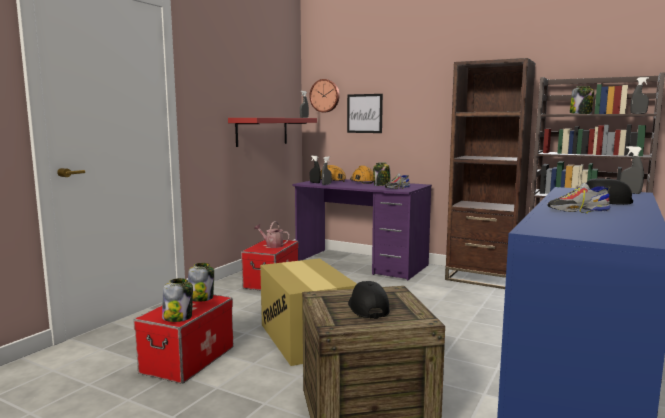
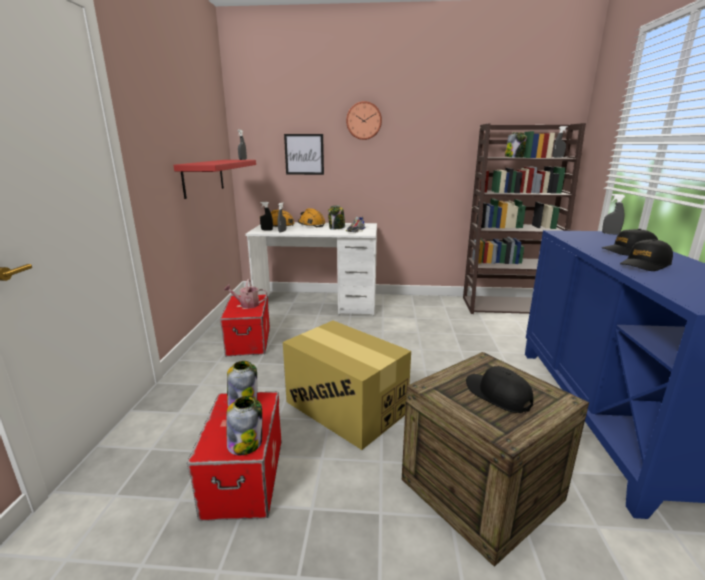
camera: 25 degrees left, 10 degrees up
(325, 95) = (257, 134): wall clock -> wall clock (364, 121)
(361, 264) = (317, 303): purple desk -> white desk
(483, 278) = (429, 302): brown bookcase -> none
(577, 210) = (645, 265): shoe -> black cap

